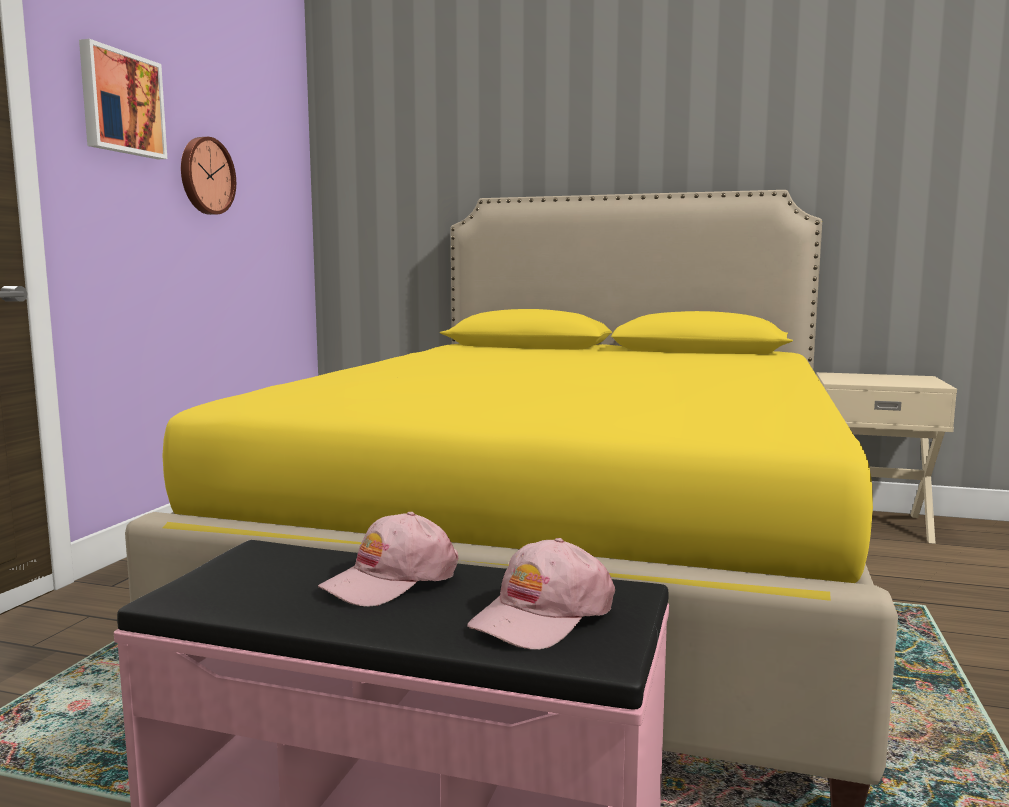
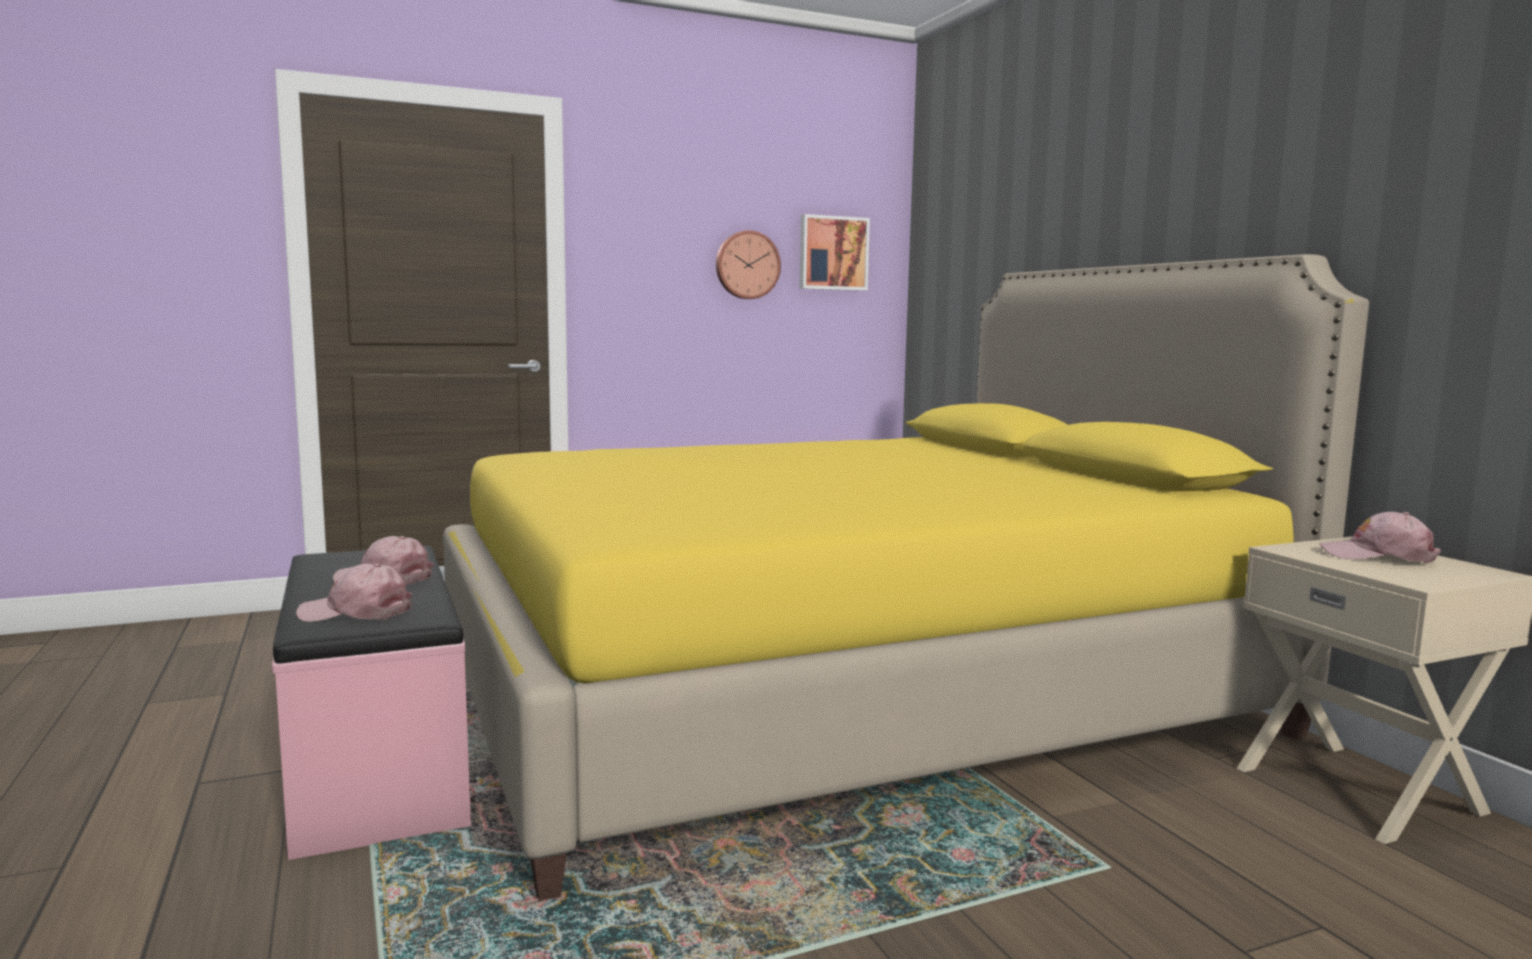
camera: 50 degrees right, 0 degrees up
(121, 103) = (652, 215): picture -> picture (832, 253)
(870, 378) = (1377, 556): none -> pink cap

